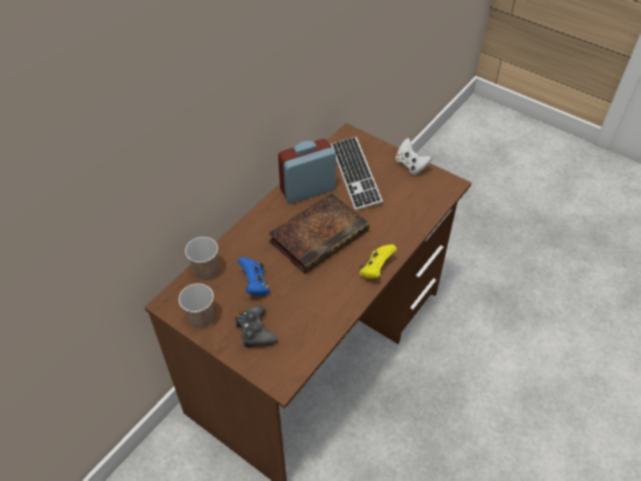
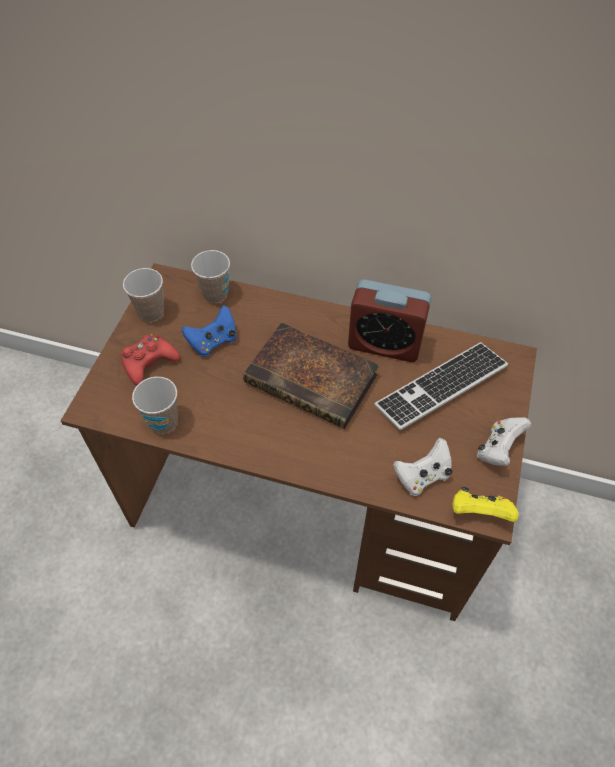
camera: 70 degrees right, 5 degrees up
(255, 331) = (149, 363): black game controller -> red game controller
(307, 189) = (384, 344): alarm clock -> alarm clock turned 150 degrees clockwise
(317, 333) = (163, 421): none -> cup
(376, 269) = (283, 457): yellow game controller -> yellow game controller (479, 513)
(416, 205) = (422, 476): none -> white game controller

